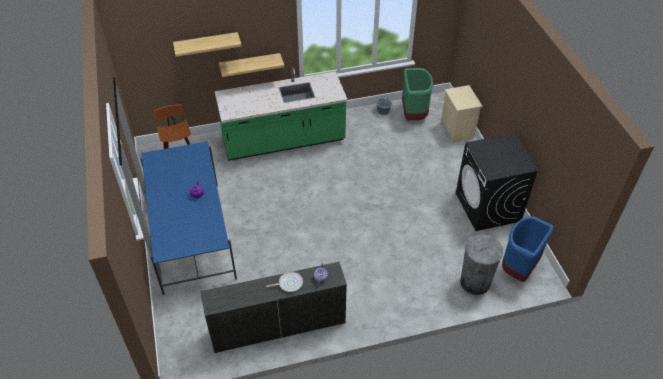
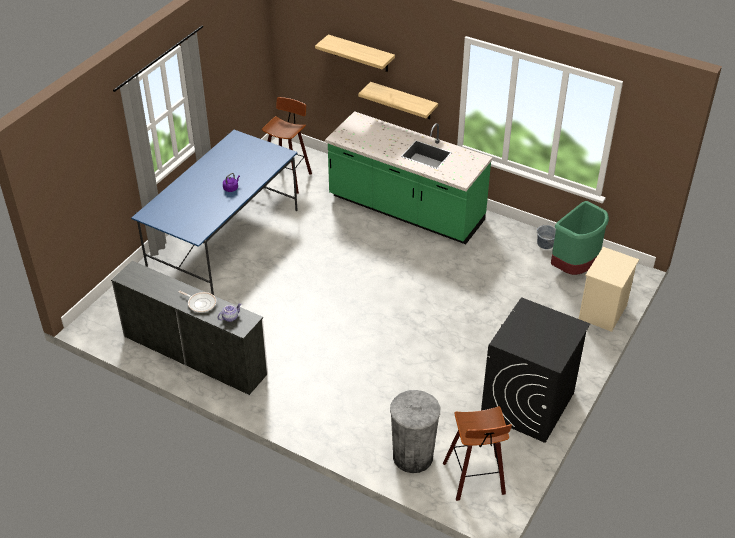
camera: 45 degrees right, 5 degrees down
(518, 268) = (476, 480): blue trash can -> stool

